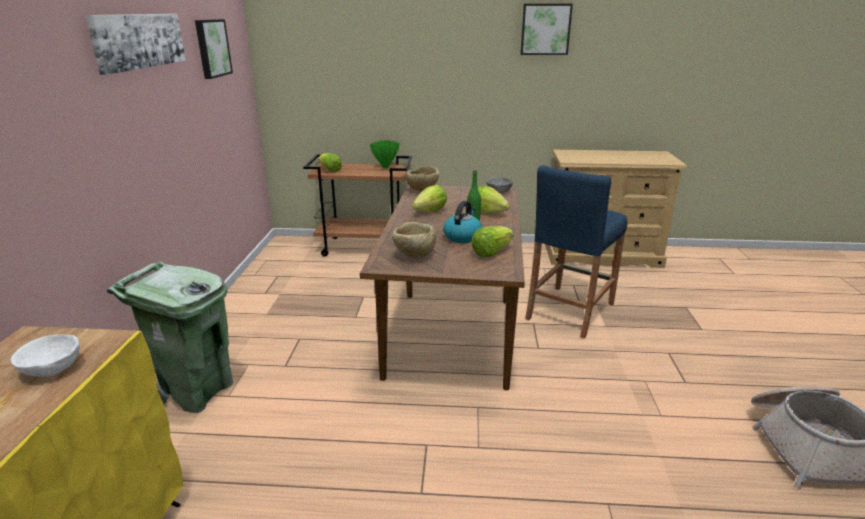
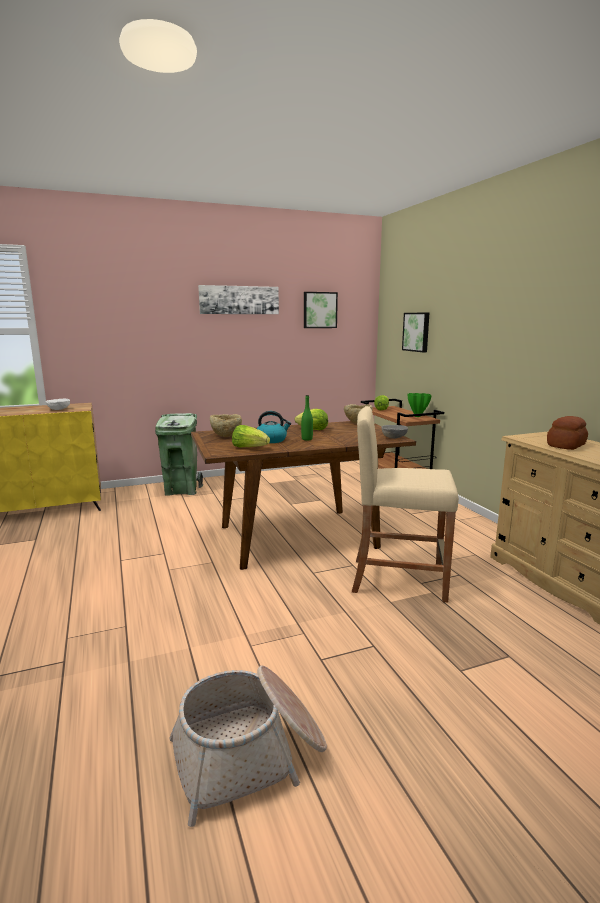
camera: 65 degrees right, 10 degrees down
(488, 212) = (333, 440): lettuce -> none
(545, 29) = (557, 289): picture -> picture (417, 332)
(569, 311) = (398, 579): blue stool -> beige stool
(601, 158) = (566, 445): none -> bread

